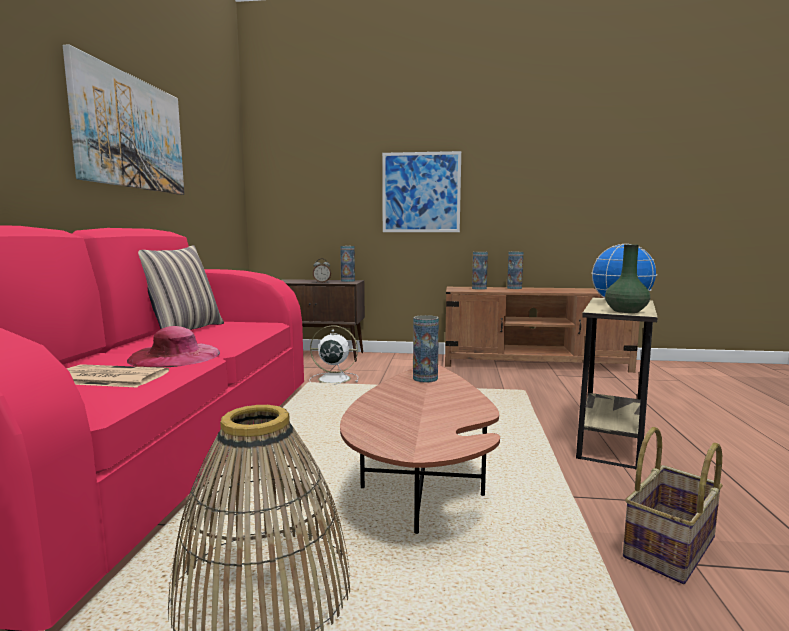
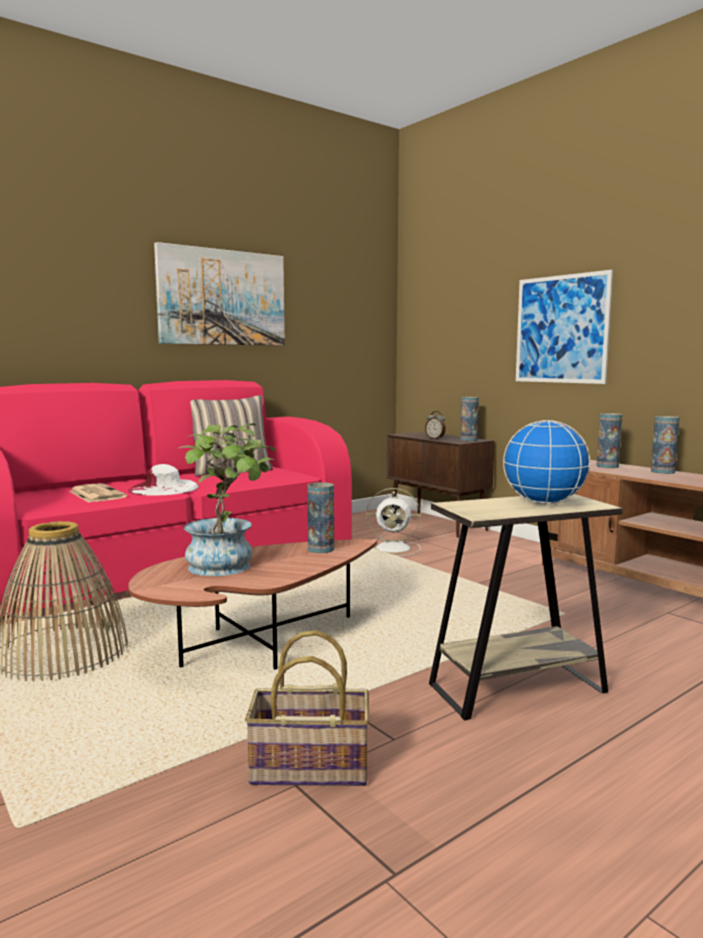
camera: 45 degrees right, 0 degrees up
(175, 356) = (163, 488): pink hat -> white hat
(332, 379) = (394, 548): white fan -> white fan turned 135 degrees clockwise
(412, 411) = (229, 567): none -> potted plant
(625, 311) = (478, 510): green vase -> none

